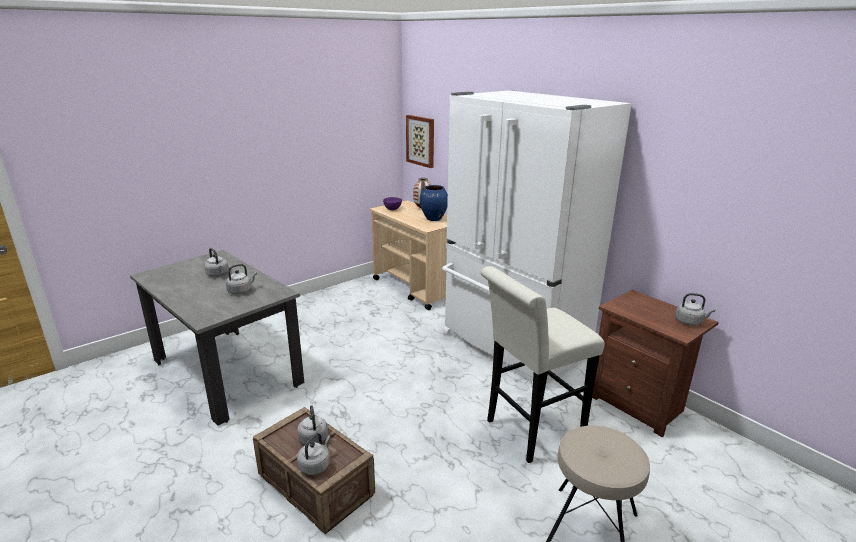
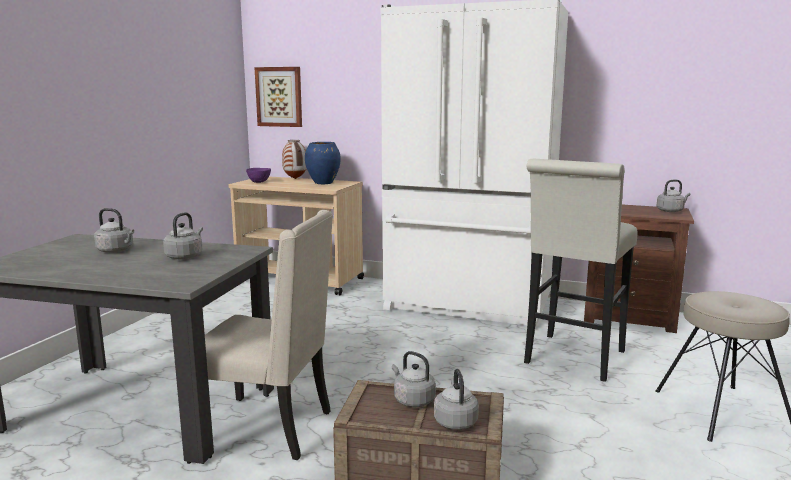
camera: 30 degrees left, 10 degrees down
(272, 413) = (268, 428): none -> beige chair

